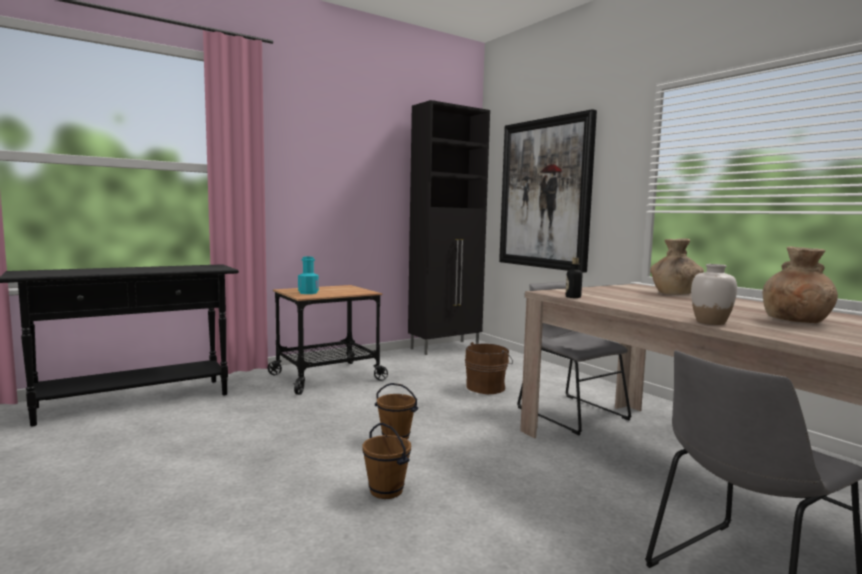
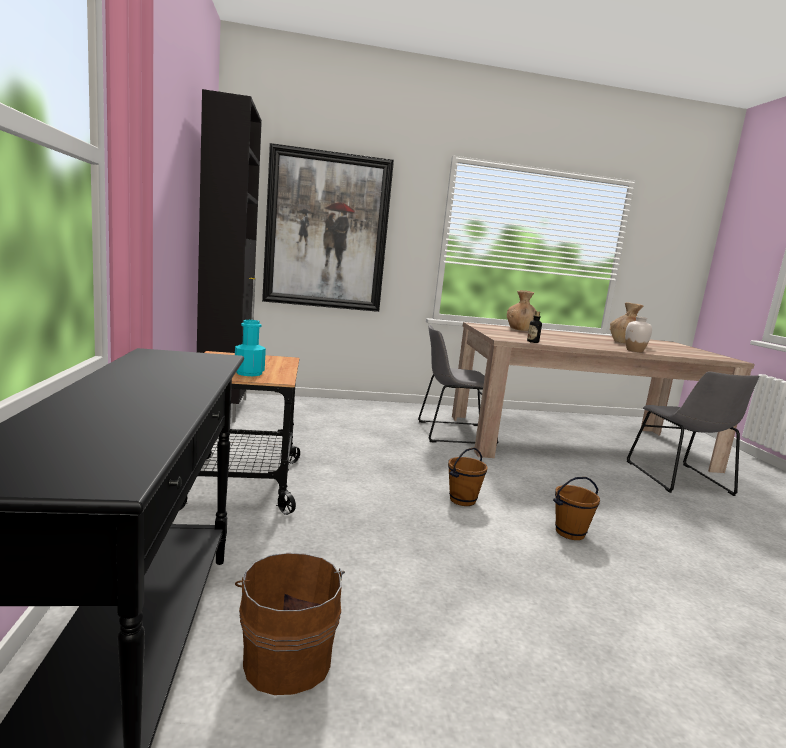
camera: 65 degrees left, 5 degrees up
(487, 387) = (370, 434): brown bucket -> brown bucket (287, 657)

